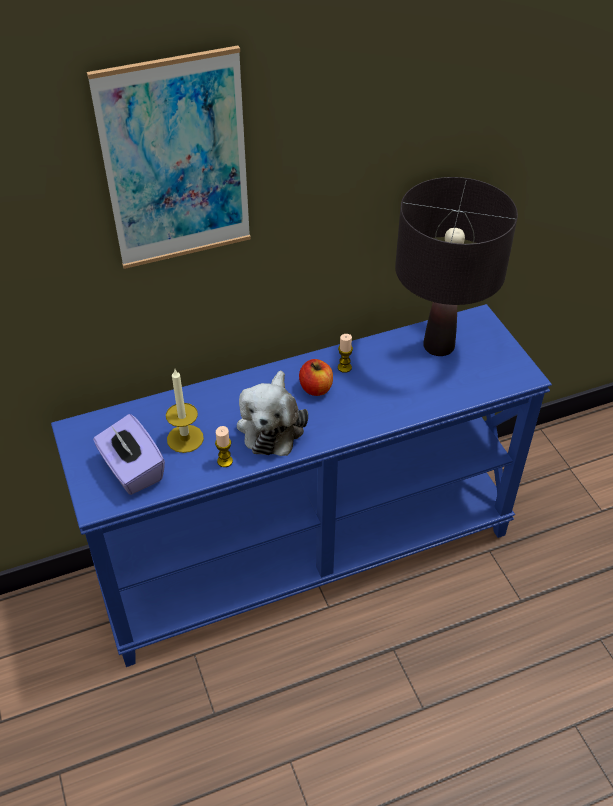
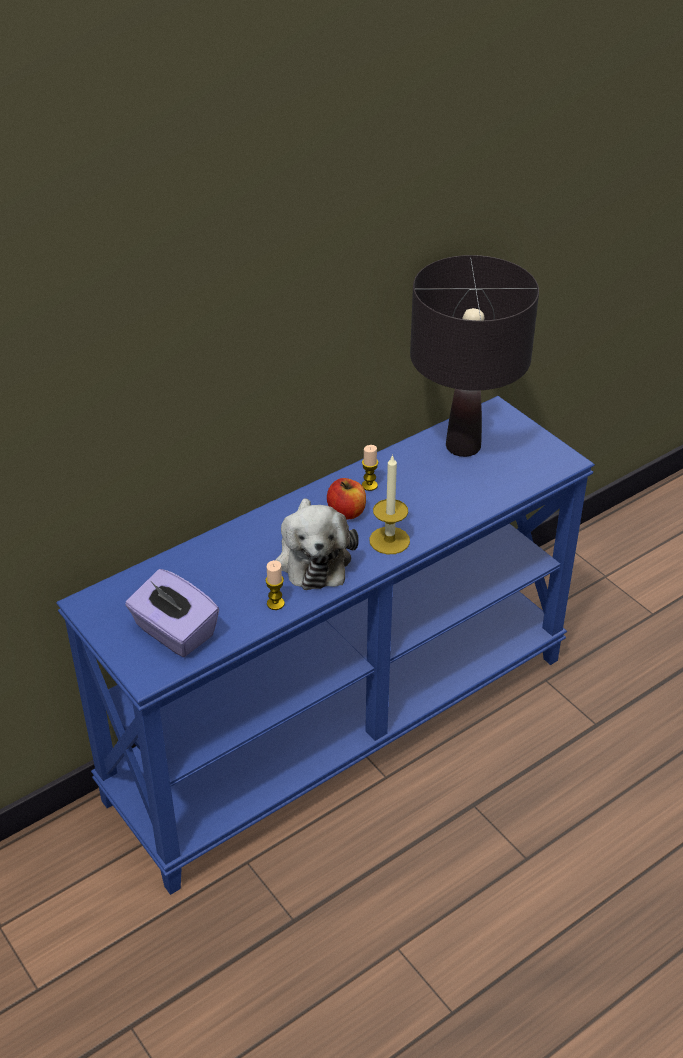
camera: 15 degrees left, 5 degrees down
(176, 163) = (189, 274): picture -> none
(185, 438) = (221, 589): candle -> candle (389, 540)

